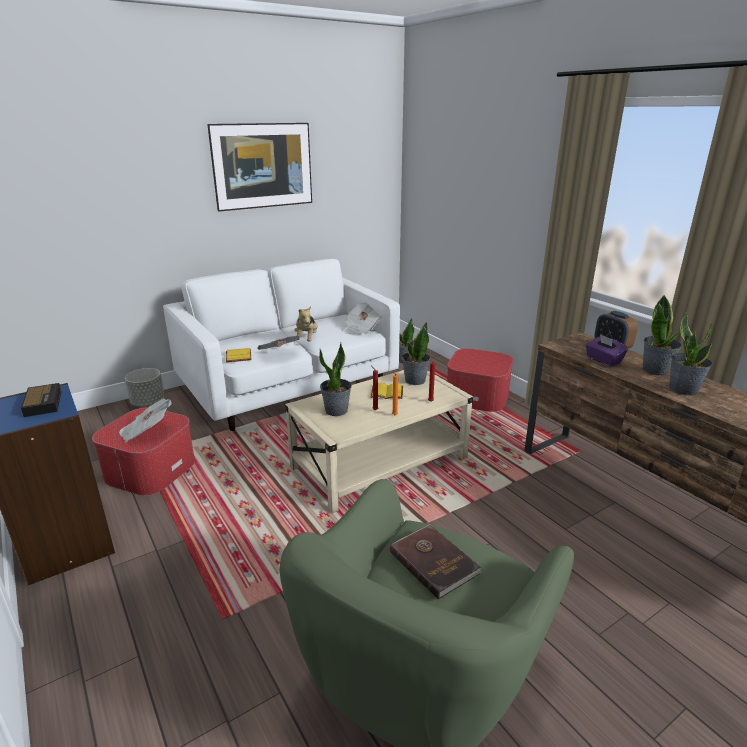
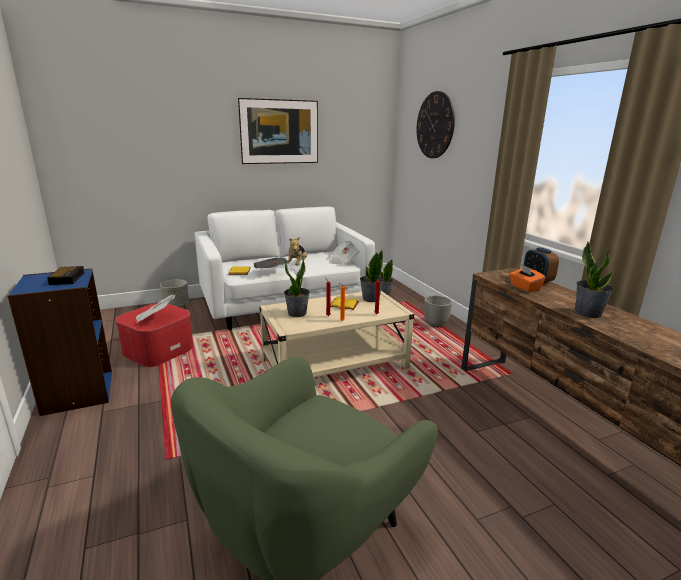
camera: 10 degrees right, 5 degrees down
(434, 562) = (321, 424): brown book -> none
(460, 153) = (435, 125): none -> wall clock
(477, 396) = (436, 324): ottoman -> planter
(603, 360) = (524, 288): purple tissue box -> orange tissue box
(656, 370) = (569, 298): potted plant -> none

